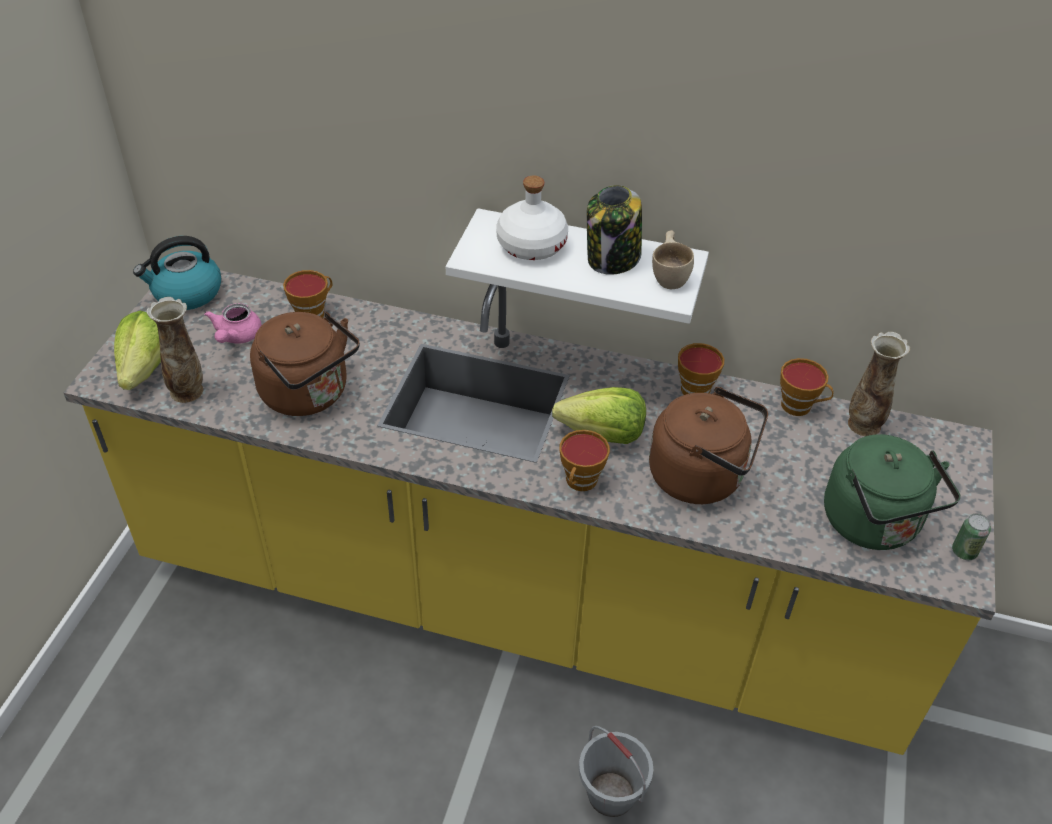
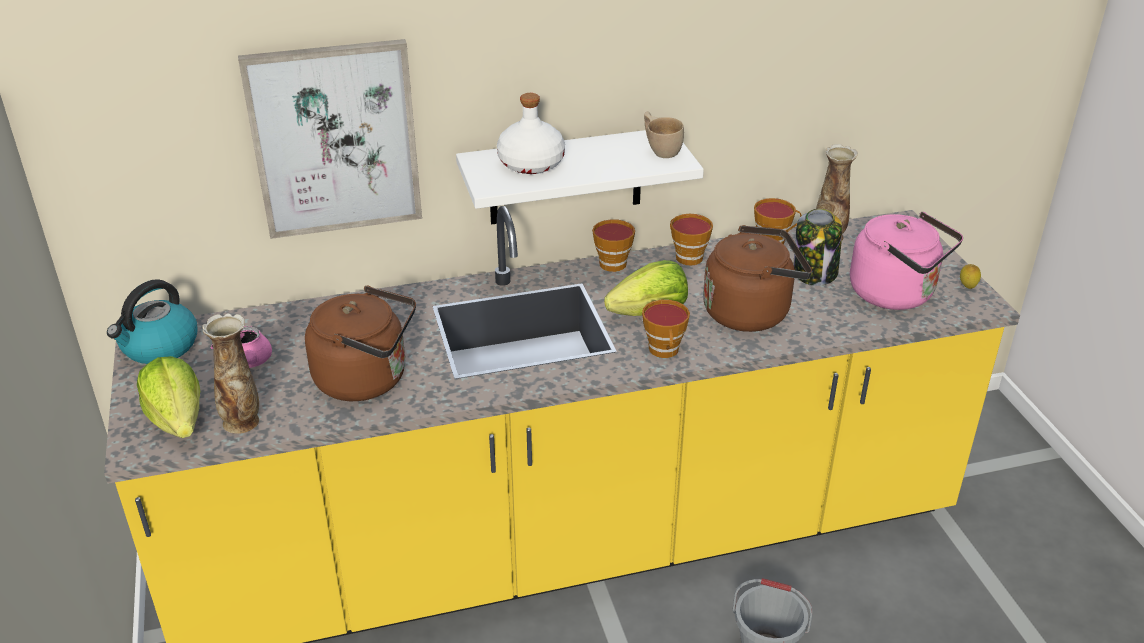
camera: 30 degrees left, 10 degrees down
(313, 313) = (307, 318): cup -> cup (613, 262)
(363, 160) = (335, 139): none -> picture
(612, 259) = (606, 153): jar -> jar (815, 273)
(874, 525) = (896, 294): green kettle -> pink kettle
(964, 551) = (967, 287): can -> lemon

